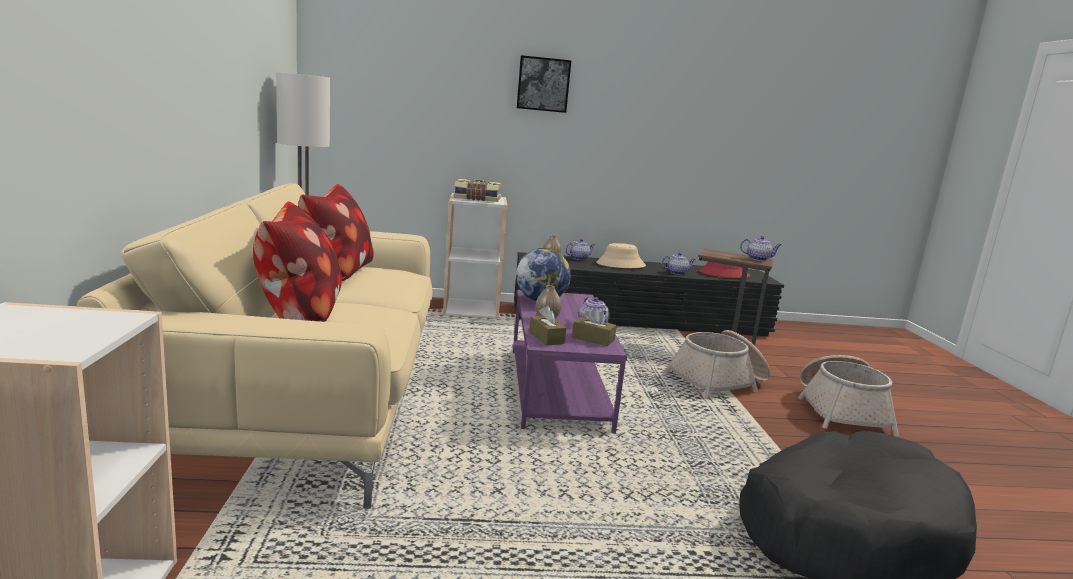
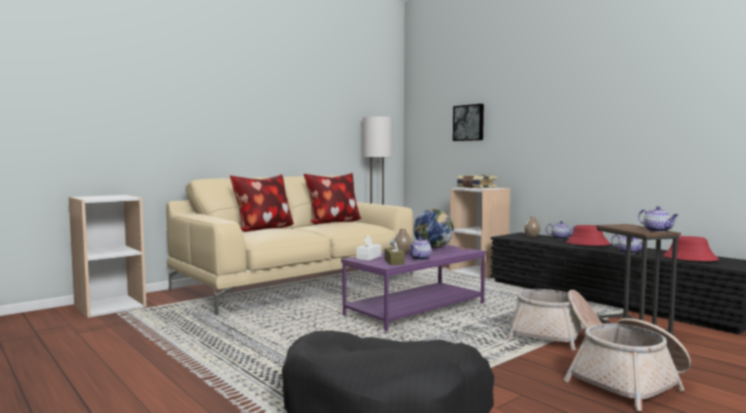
camera: 55 degrees right, 10 degrees down
(543, 84) = (533, 99): picture -> picture (469, 123)
(546, 338) = (369, 257): brown tissue box -> white tissue box
(620, 265) = (587, 244): beige hat -> red hat

